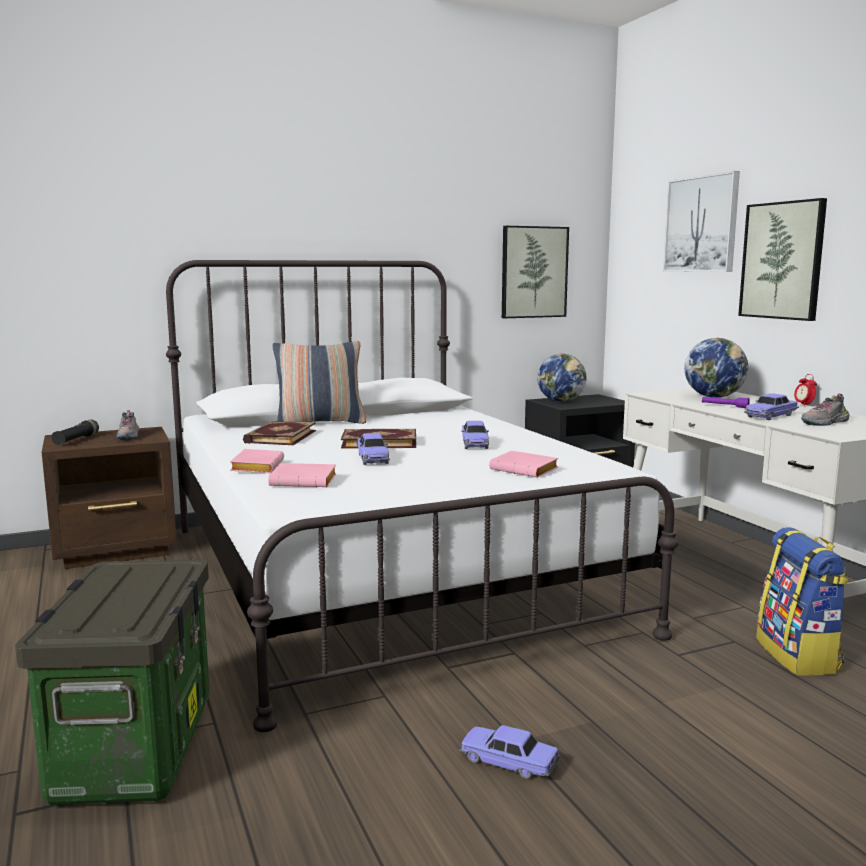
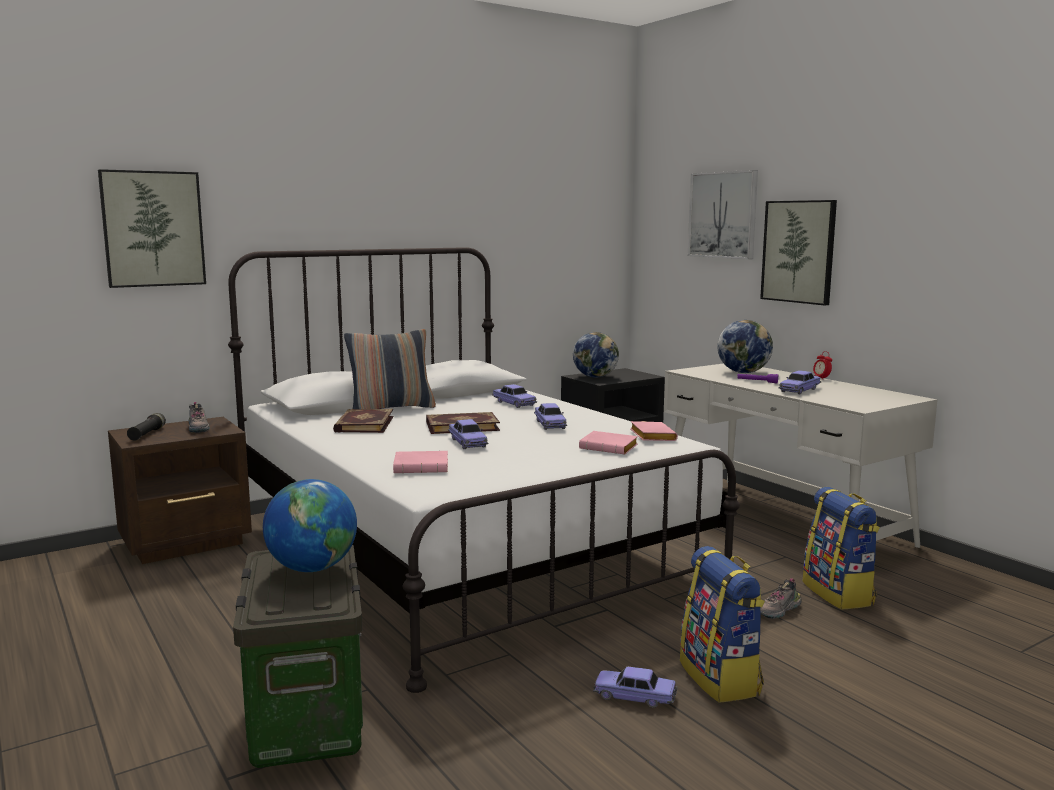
camera: 10 degrees left, 0 degrees up
(143, 584) = (312, 568): none -> globe
(256, 467) = (365, 455): pink book -> pink book (651, 436)
(450, 422) = (514, 403): none -> toy car
(533, 272) = (566, 255): picture -> picture (153, 229)
(621, 749) = (721, 678): none -> backpack
(825, 423) = (846, 396): shoe -> shoe (779, 611)

